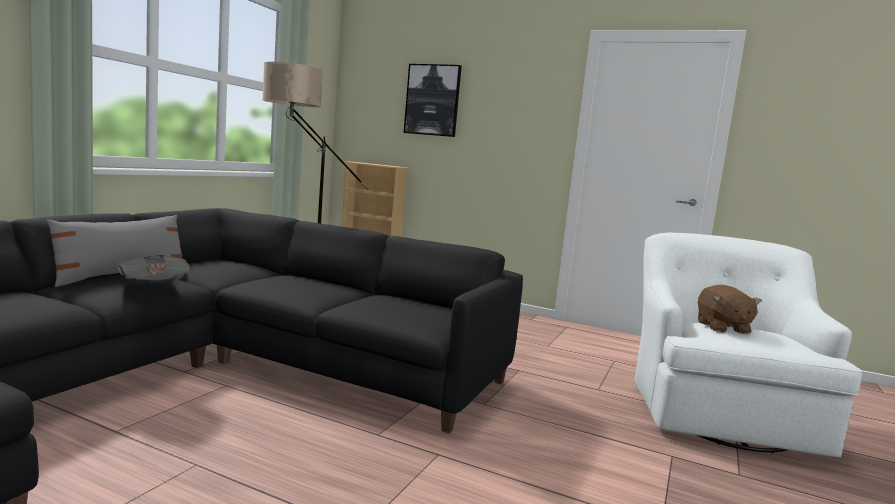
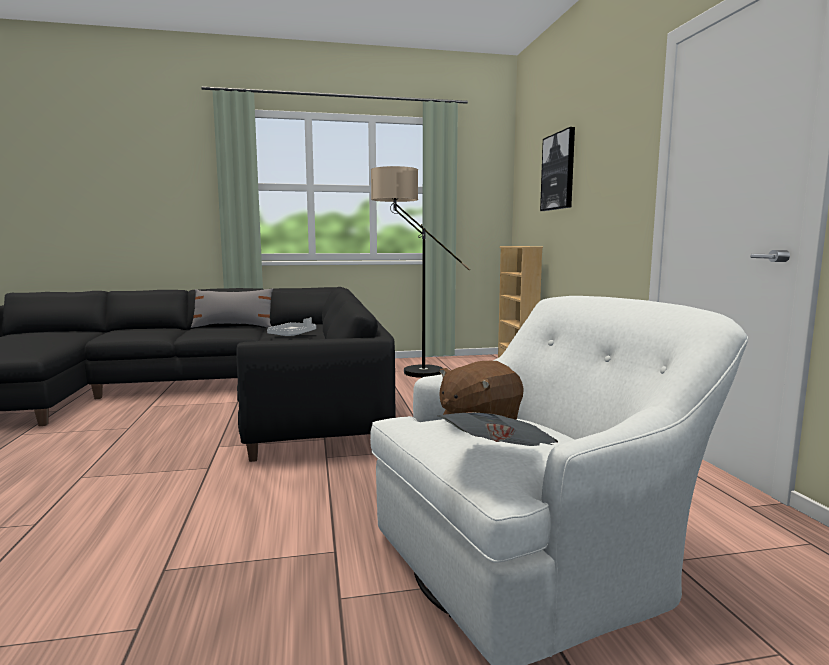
camera: 55 degrees right, 0 degrees up
(154, 287) = (219, 331): newspaper -> newspaper (499, 462)
(276, 280) = (292, 335): none -> grey tray

